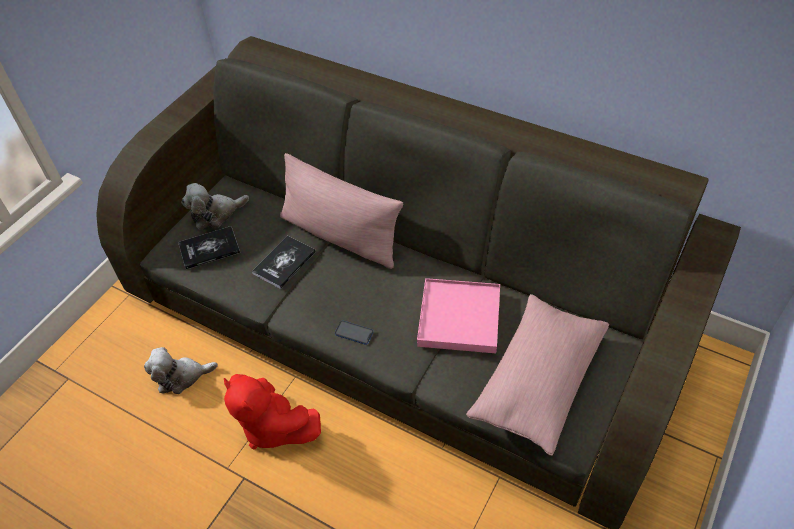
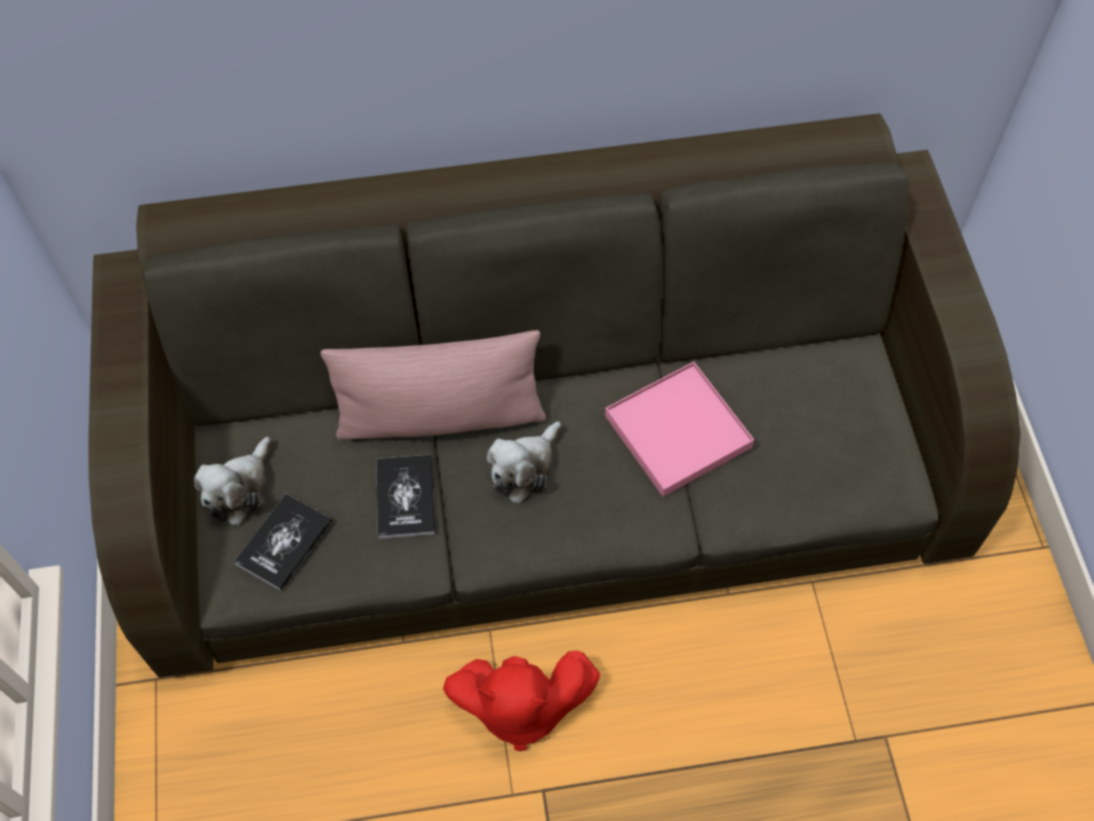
camera: 40 degrees left, 10 degrees up
(181, 377) = (344, 732): plush toy -> plush toy (524, 469)
(354, 333) = (576, 529): phone -> none
(538, 381) = (816, 450): pink pillow -> none

